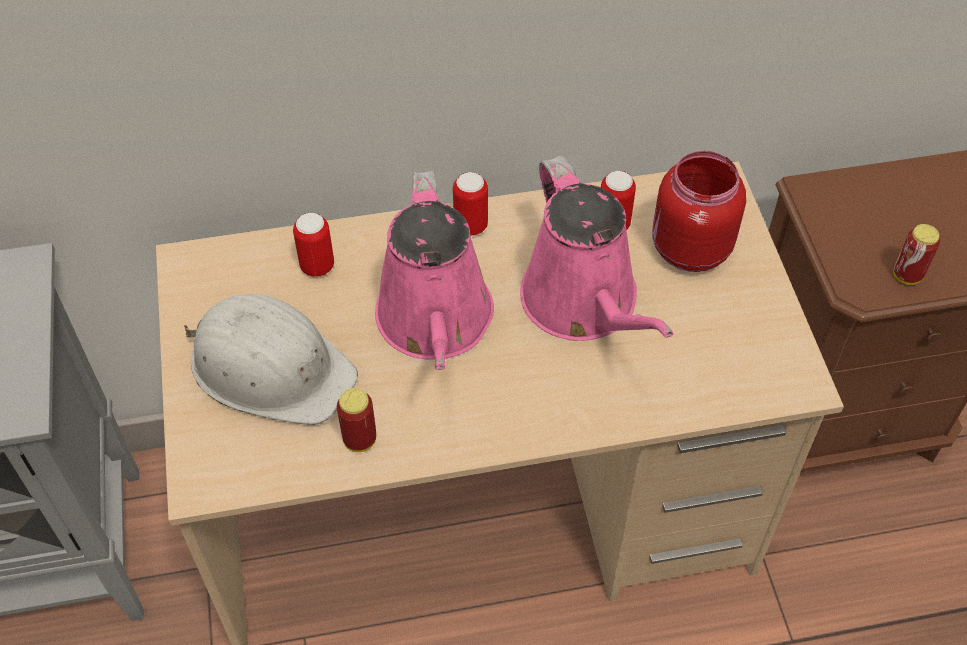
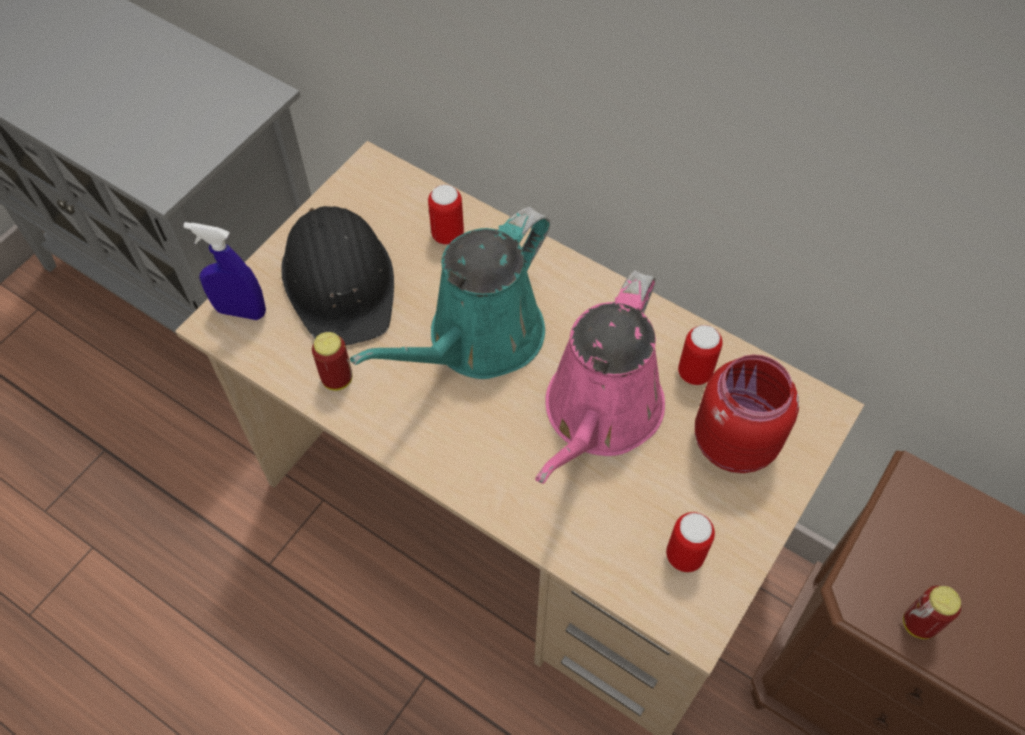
camera: 45 degrees right, 5 degrees up
(211, 457) = (241, 311): none -> blue spray bottle
(271, 367) = (340, 281): white hard hat -> black hard hat
(436, 323) = (478, 340): pink watering can -> turquoise watering can
(470, 226) = (585, 288): can -> can (684, 556)

